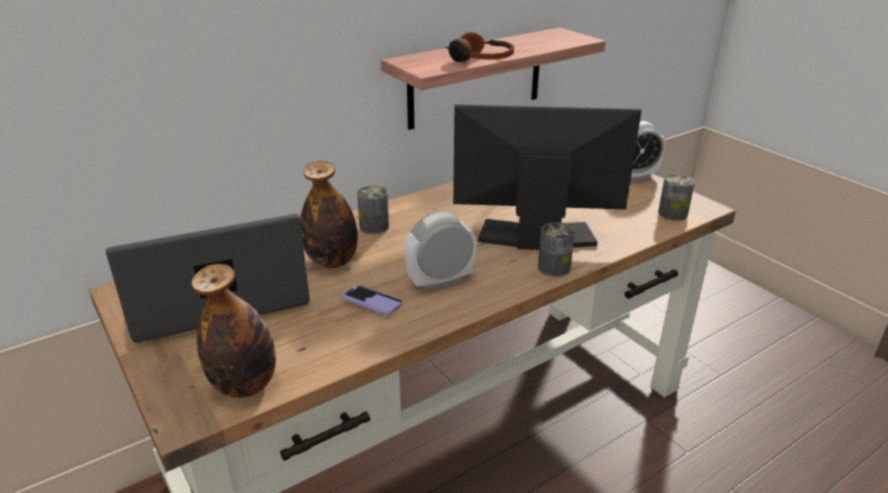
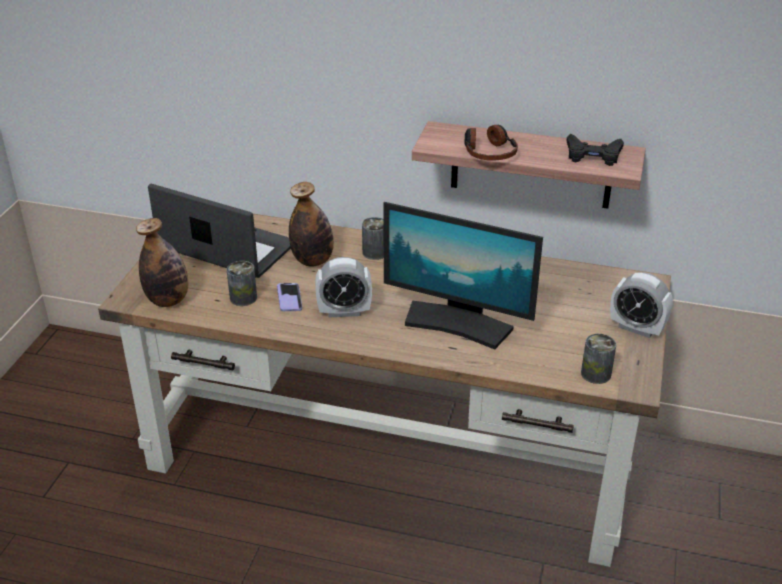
camera: 50 degrees right, 5 degrees up
(440, 281) = (344, 311): alarm clock -> alarm clock turned 150 degrees clockwise
(536, 237) = (457, 323): monitor -> monitor turned 150 degrees clockwise
(545, 39) = (593, 155): none -> black game controller
(554, 268) = (424, 349): can -> can (243, 298)

